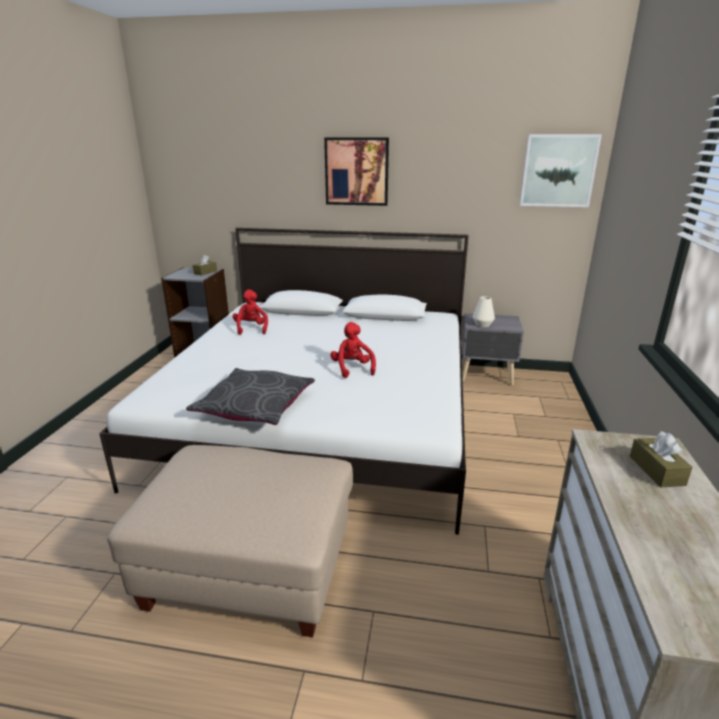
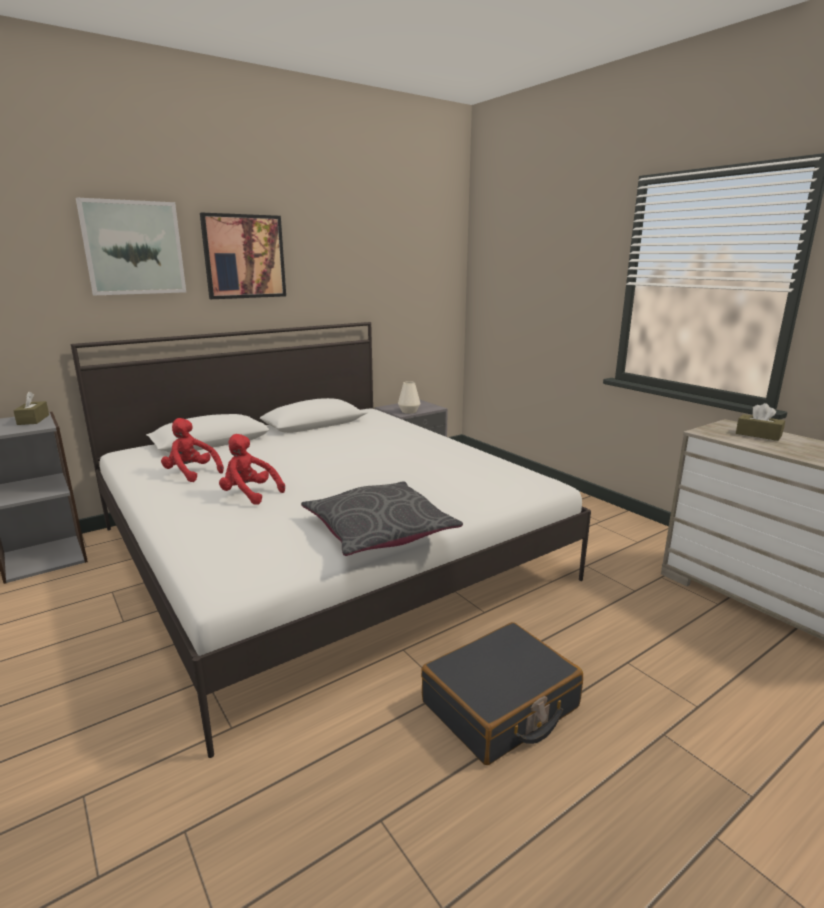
camera: 45 degrees left, 5 degrees down
(250, 569) = (500, 706): beige ottoman -> black suitcase
(352, 369) = (391, 470): red plush toy -> red plush toy (249, 494)
(558, 171) = (434, 253): picture -> picture (133, 248)

